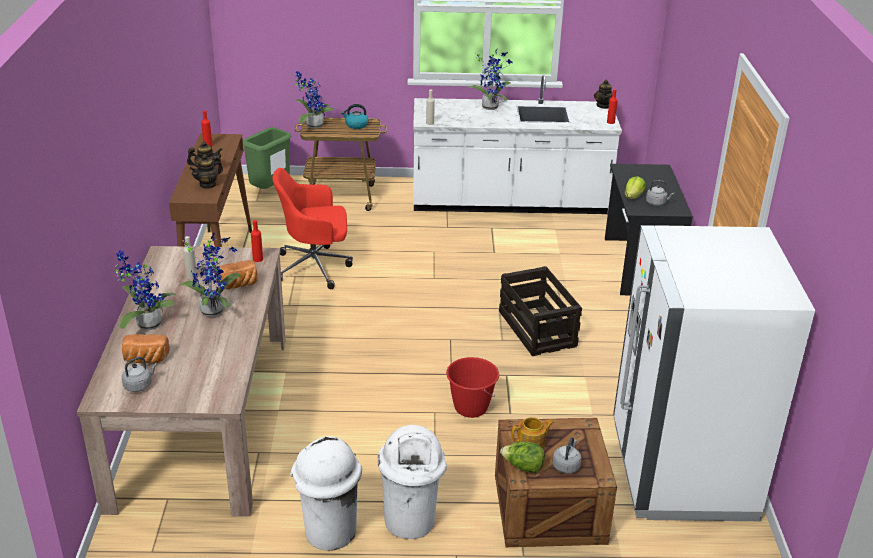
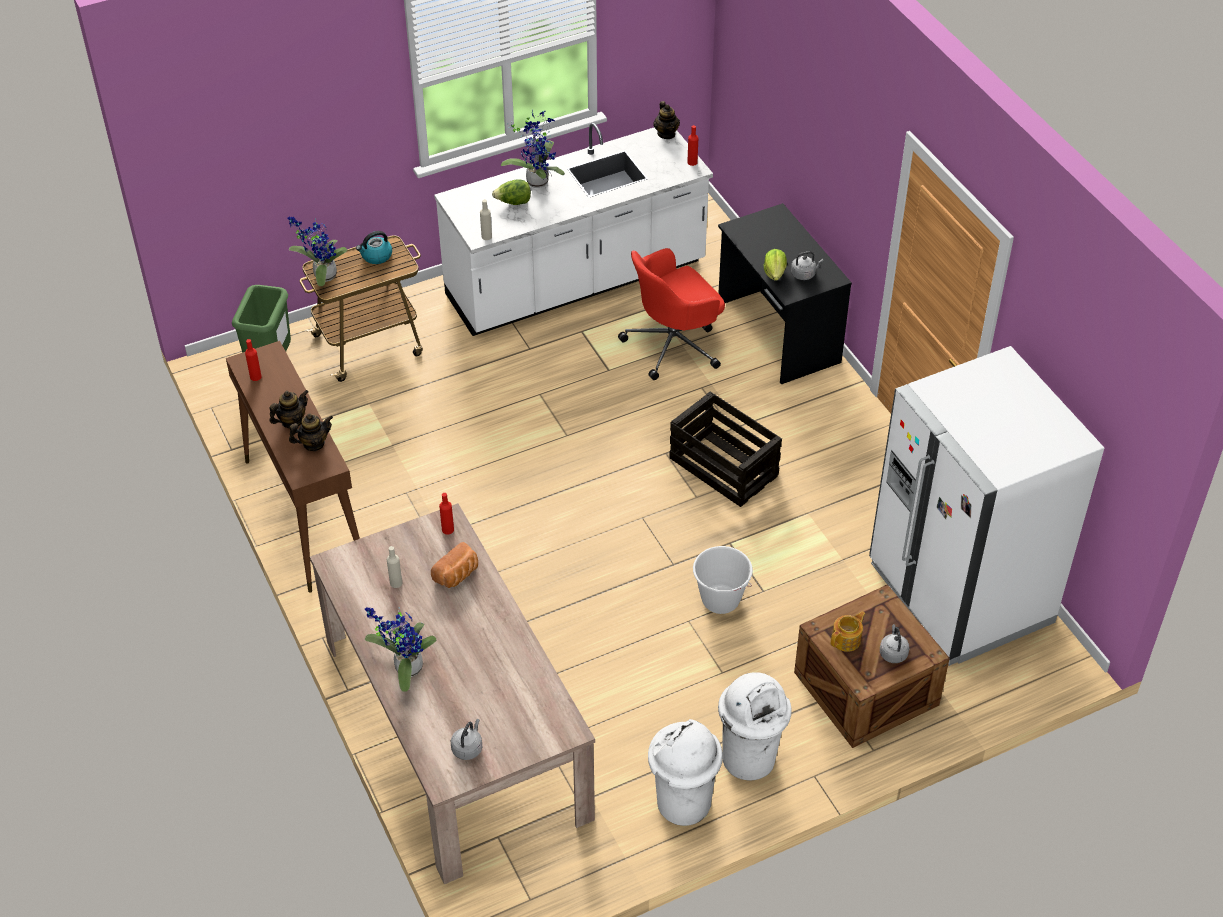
camera: 25 degrees left, 15 degrees up
(145, 360) = (445, 714): bread -> none
(208, 185) = (313, 444): teapot -> teapot turned 135 degrees counterclockwise
(214, 309) = (460, 620): potted plant -> none
(315, 267) = (420, 470): red office chair -> red office chair (674, 345)
(470, 407) = (720, 600): red bucket -> white bucket
(523, 467) = (856, 671): lettuce -> lettuce (513, 203)

